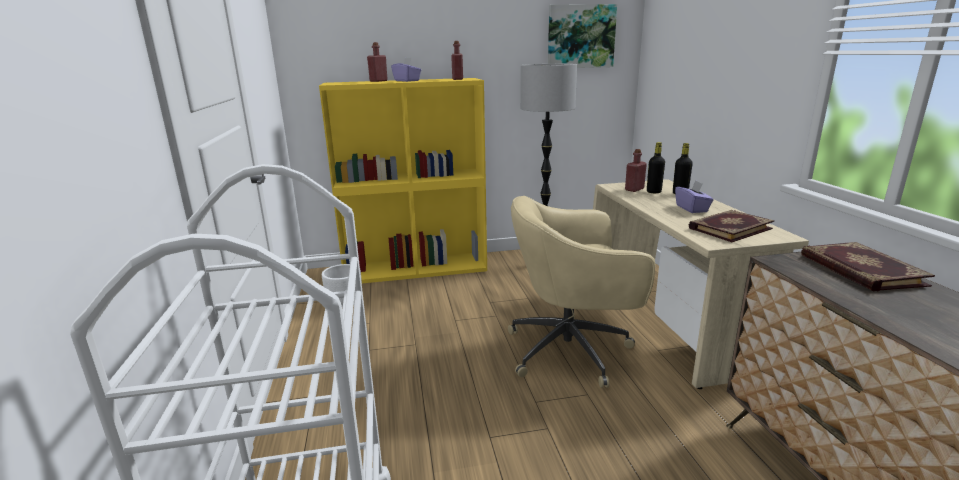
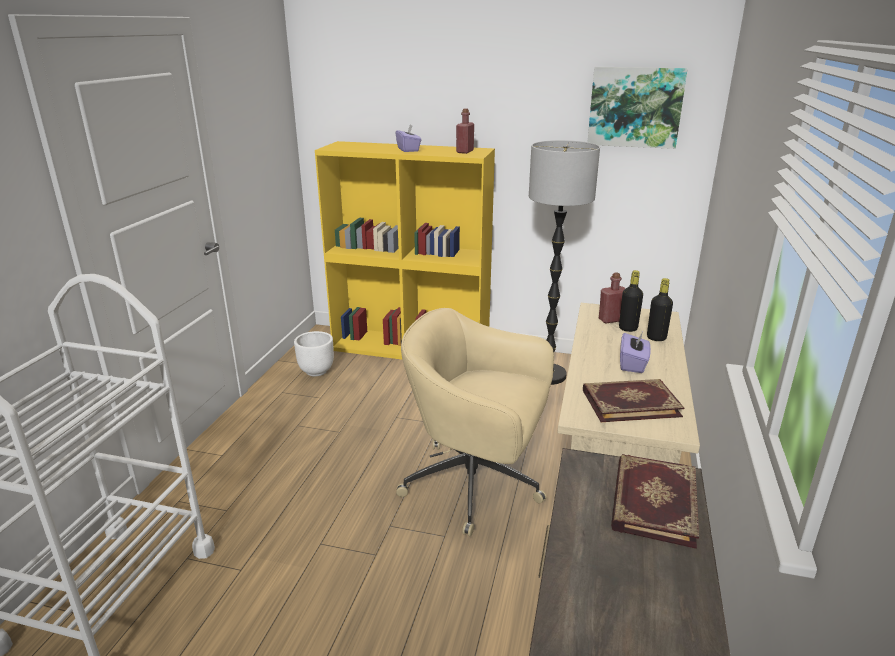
camera: 25 degrees right, 5 degrees up
(378, 81) = (385, 145): red bottle -> none

